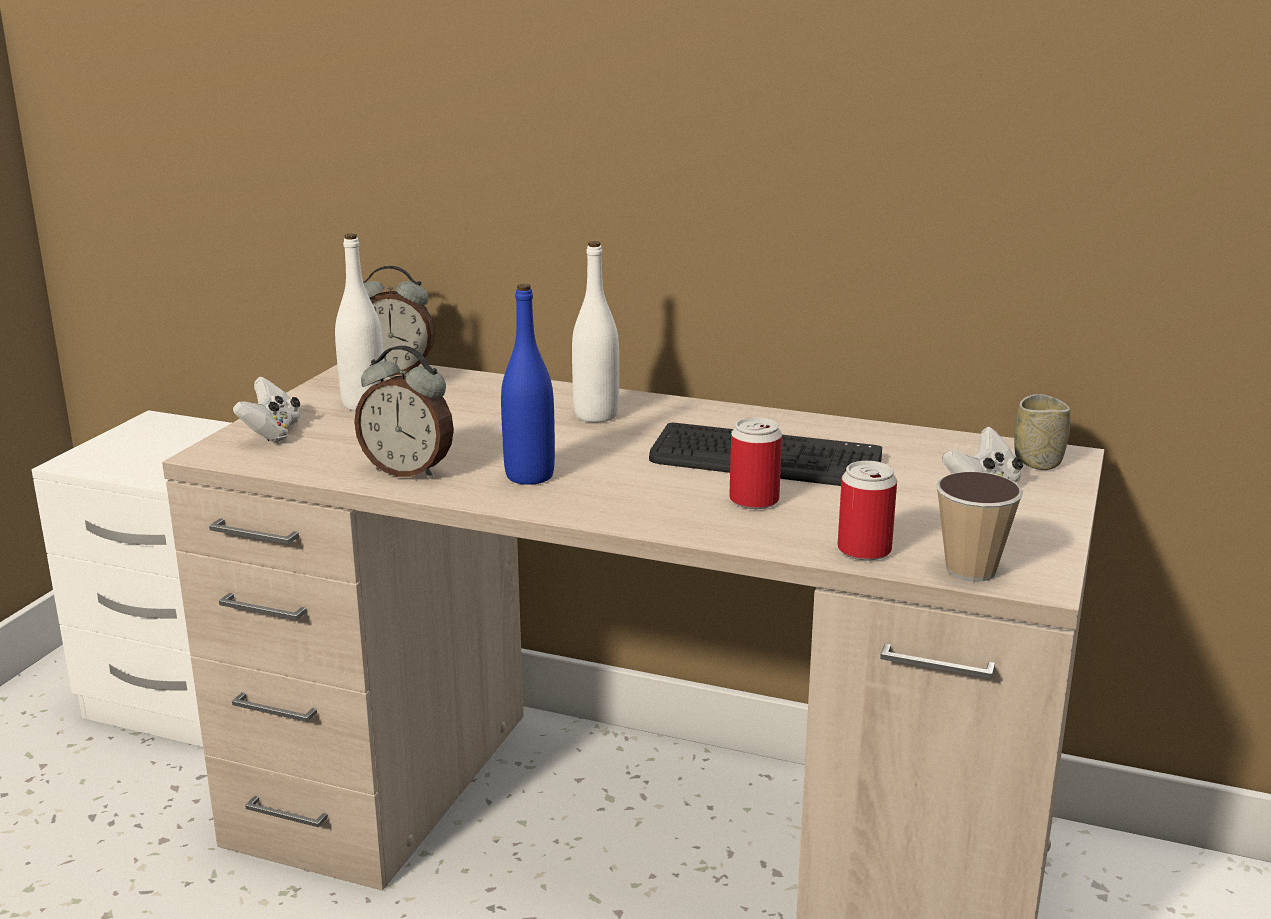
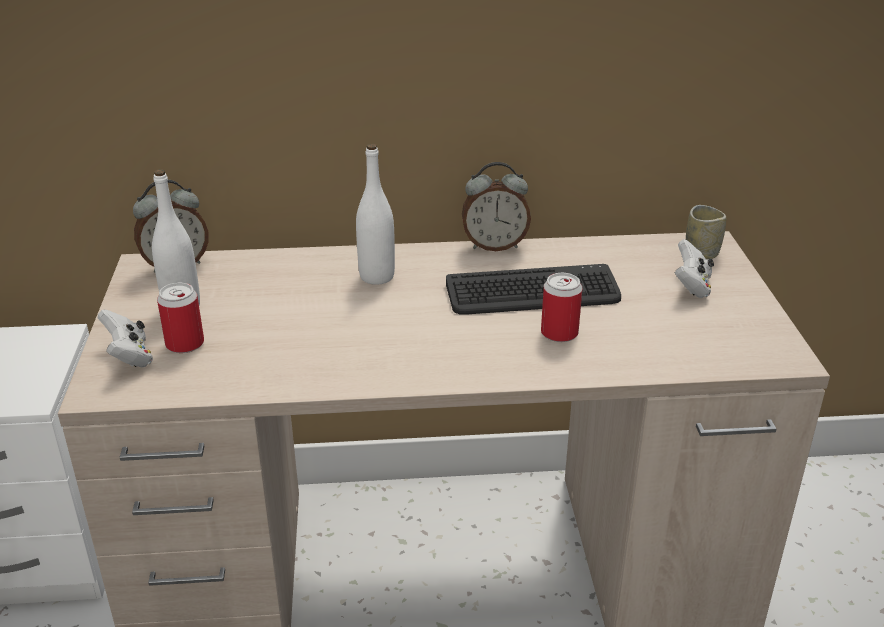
camera: 25 degrees left, 10 degrees up
(408, 471) = (283, 369): alarm clock -> alarm clock (494, 245)
(529, 476) = (382, 350): blue bottle -> none
(864, 550) = (667, 360): can -> can (185, 344)
(971, 570) = (744, 360): cup -> none

